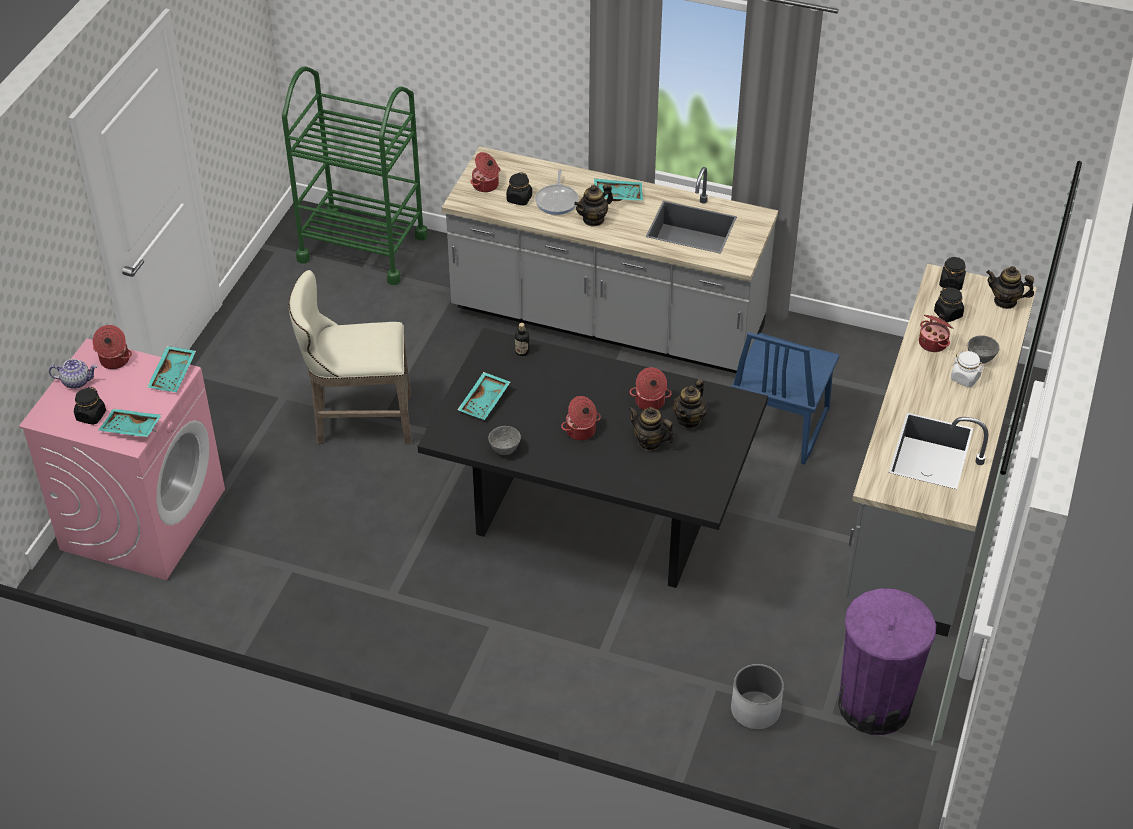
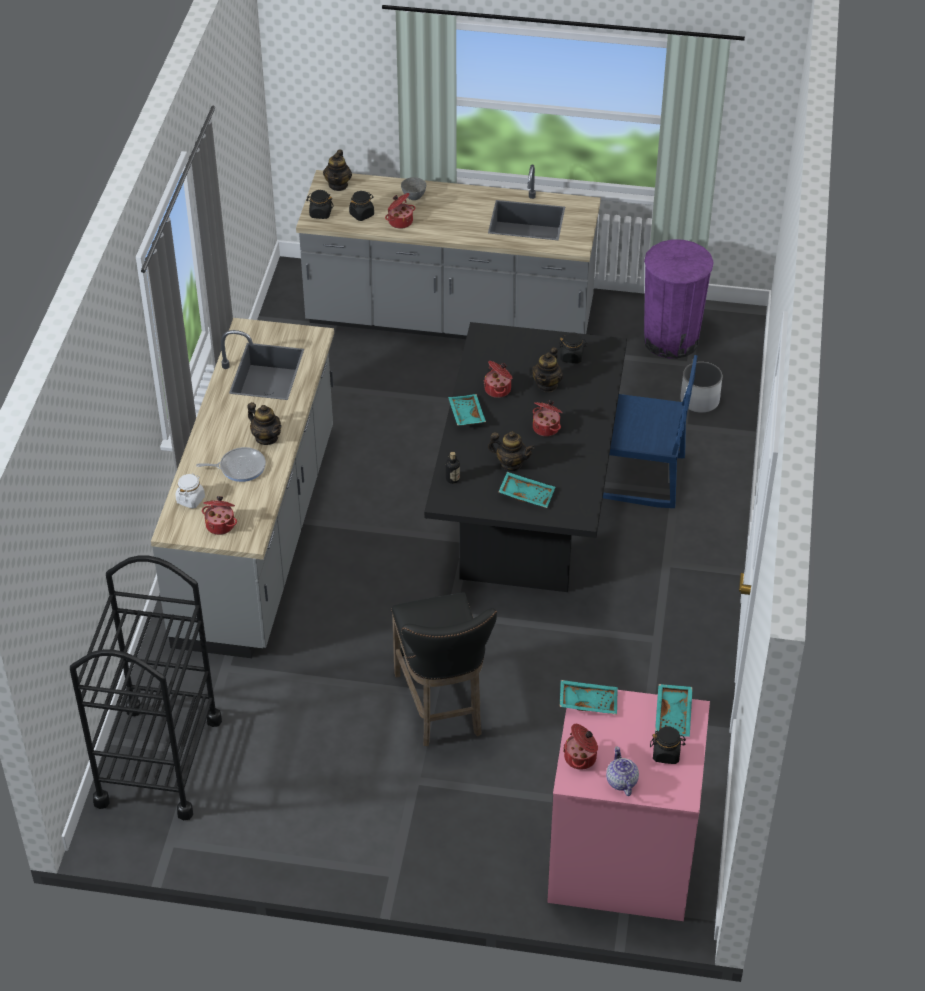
camera: 100 degrees left, 0 degrees up
(358, 422) = (441, 708): beige stool -> black stool
(363, 248) = (158, 761): green cart -> black cart
(504, 450) = (584, 473): grey bowl -> none
(519, 199) = (241, 496): black jar -> black jar (572, 357)
(618, 194) = (224, 425): turquoise tray -> turquoise tray (465, 415)
(689, 420) = (513, 364): teapot -> teapot (511, 463)
(777, 426) = (382, 409): blue chair -> blue chair (639, 478)
(965, 378) = (439, 204): white jar -> white jar (190, 499)

